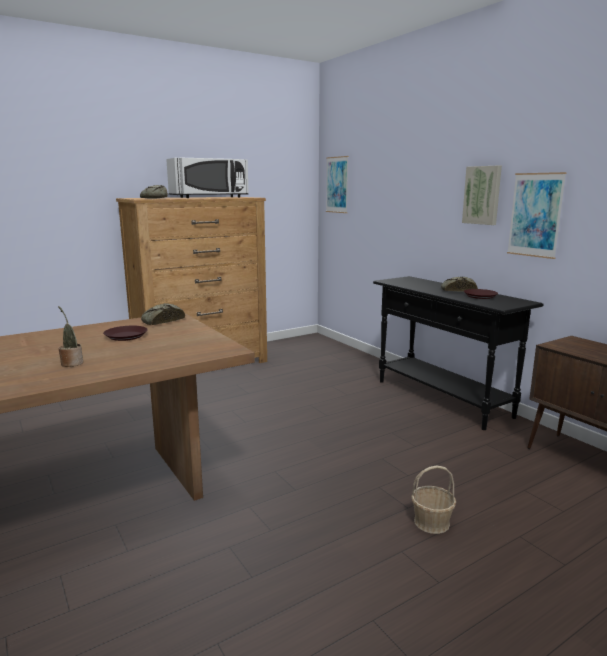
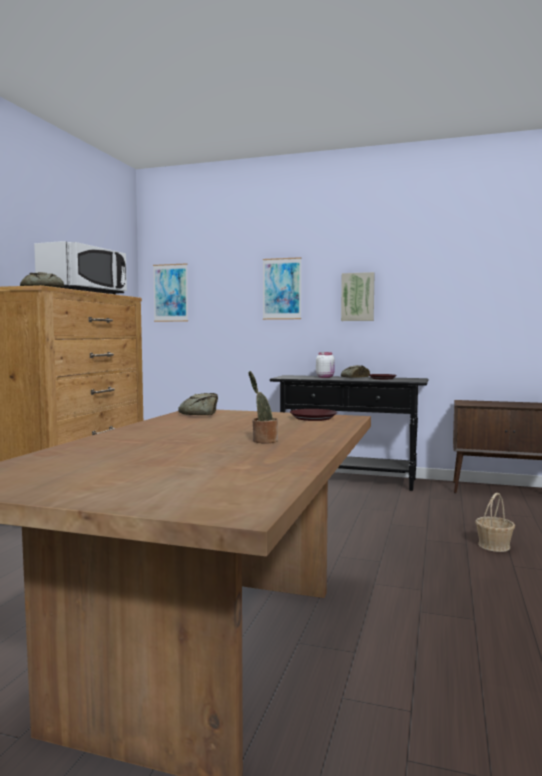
camera: 40 degrees left, 10 degrees down
(125, 336) = (220, 424): brown plate -> brown plate (312, 418)
(431, 285) = (325, 377): none -> white jar
(535, 215) = (410, 310): picture -> picture (282, 289)

